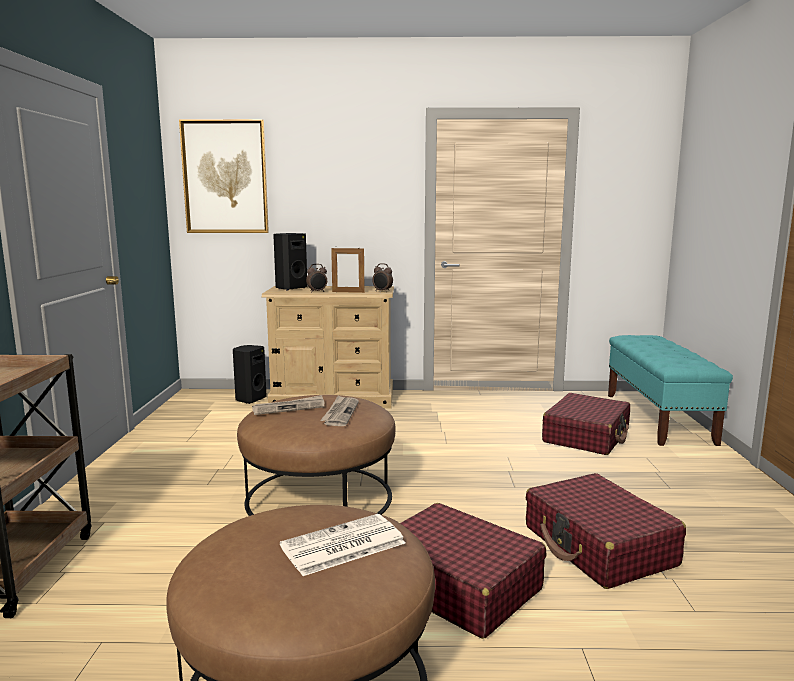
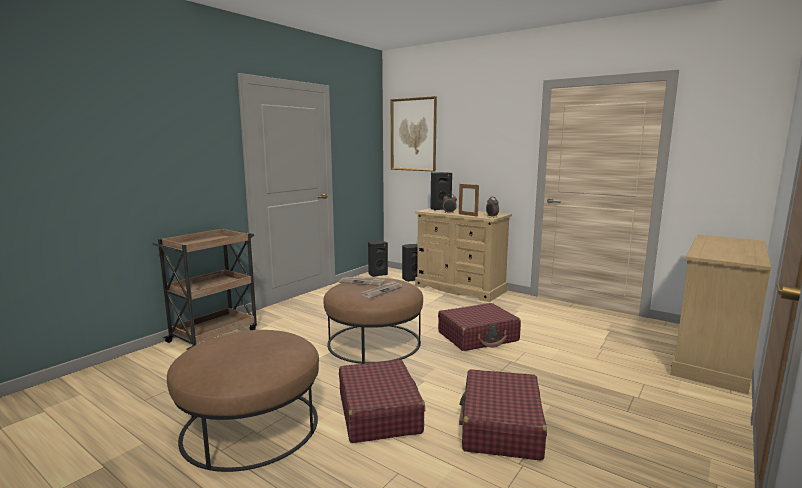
camera: 35 degrees right, 0 degrees up
(188, 402) = (377, 274): none -> black speaker
(342, 546) = (261, 353): newspaper -> none
(586, 436) = (613, 355): red suitcase -> red suitcase (478, 337)
(658, 418) = (710, 359): turquoise bench -> beige dresser

